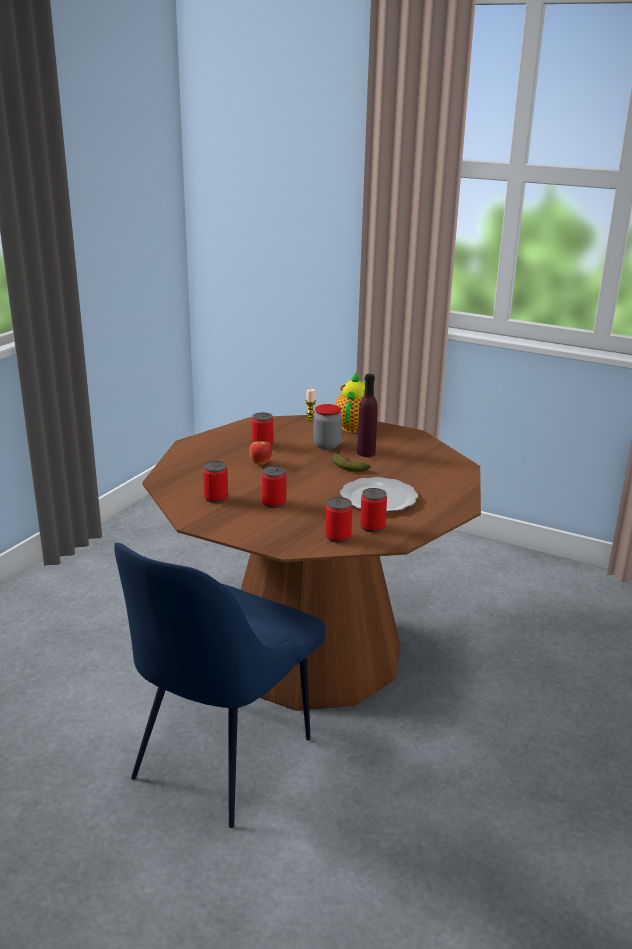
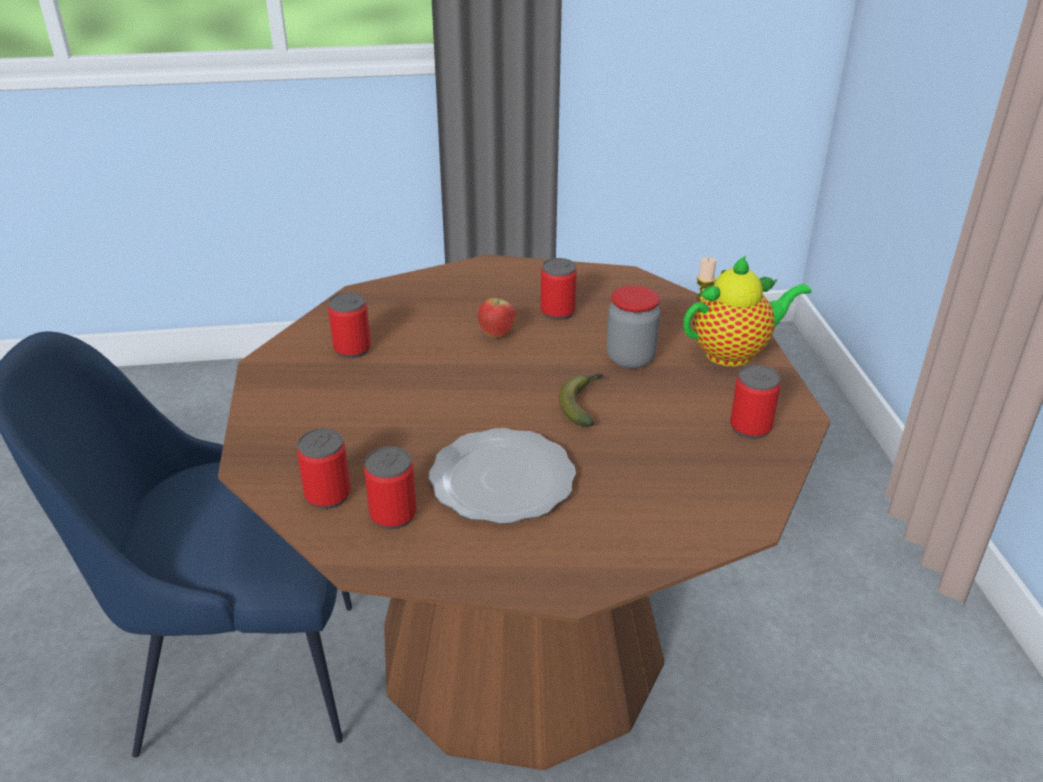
camera: 55 degrees right, 10 degrees up
(274, 503) = (384, 396): can -> can (750, 427)
(366, 453) = (653, 402): purple bottle -> none

